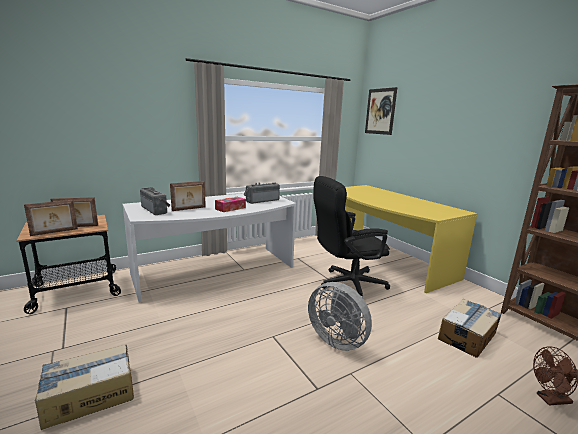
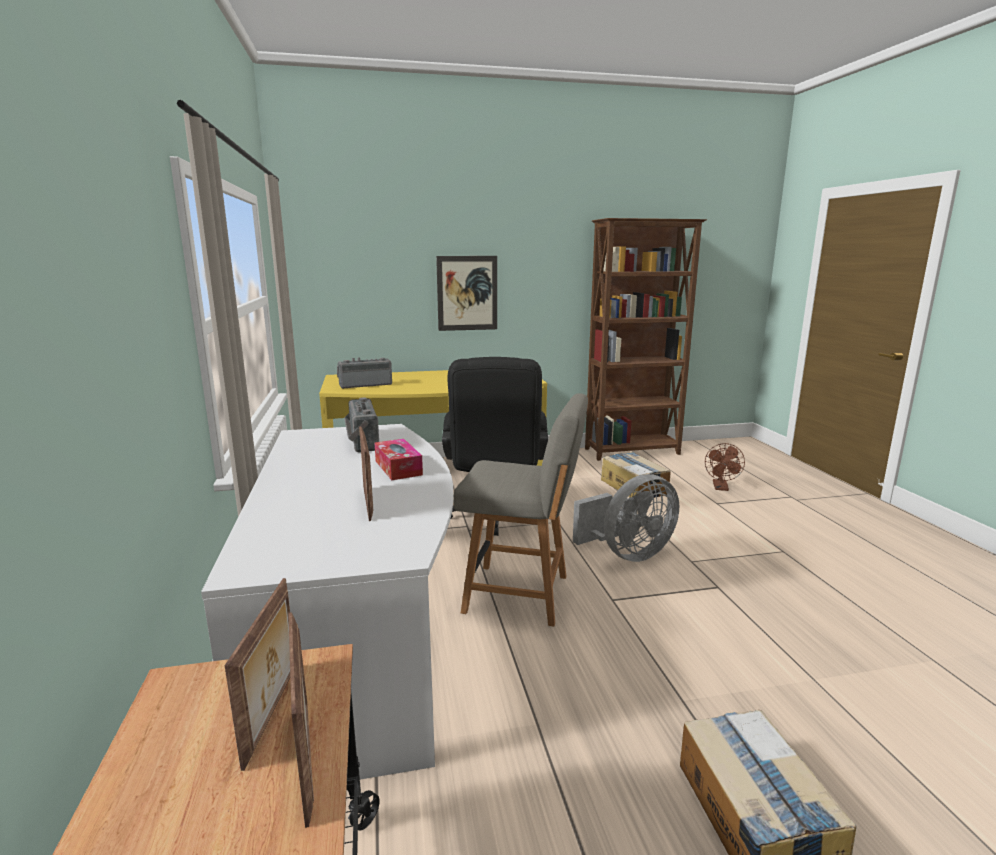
camera: 70 degrees left, 0 degrees up
(156, 210) = (341, 538): radio -> radio (365, 385)
(263, 304) = (521, 594): none -> grey chair
(380, 111) = (327, 240): picture -> picture (467, 293)

